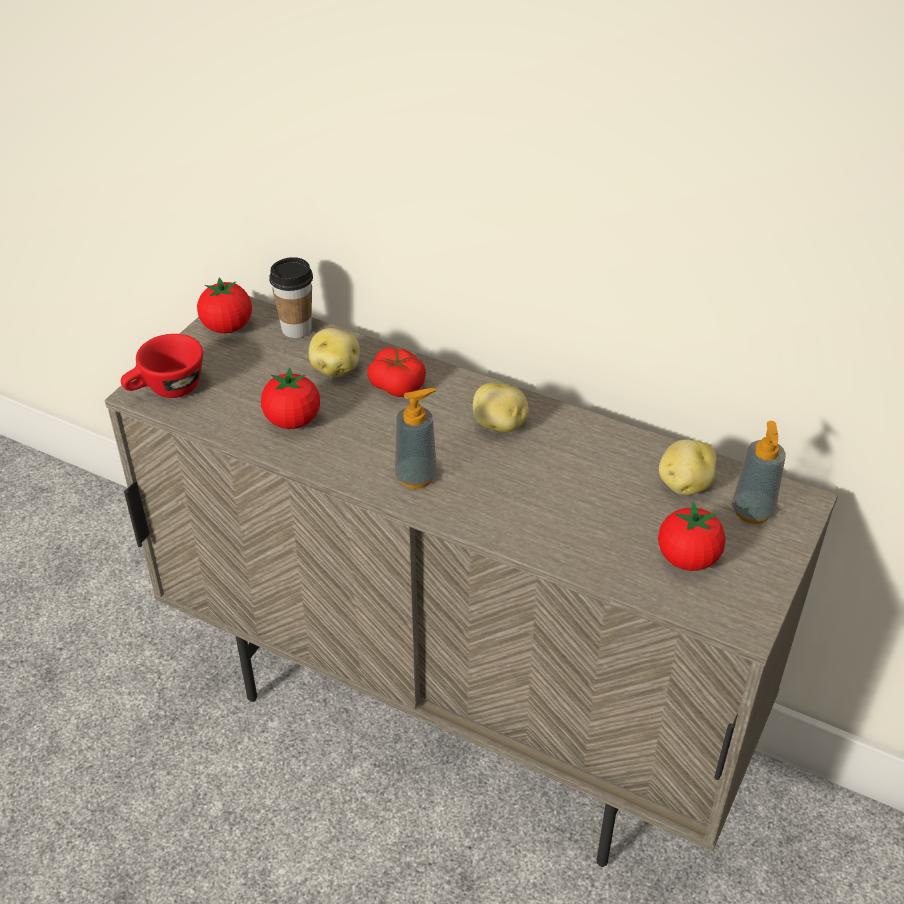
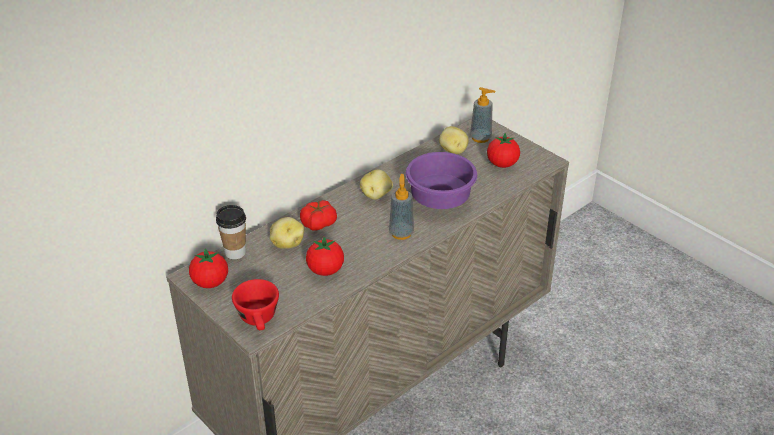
camera: 70 degrees left, 5 degrees down
(530, 503) = (442, 200): none -> purple bowl

